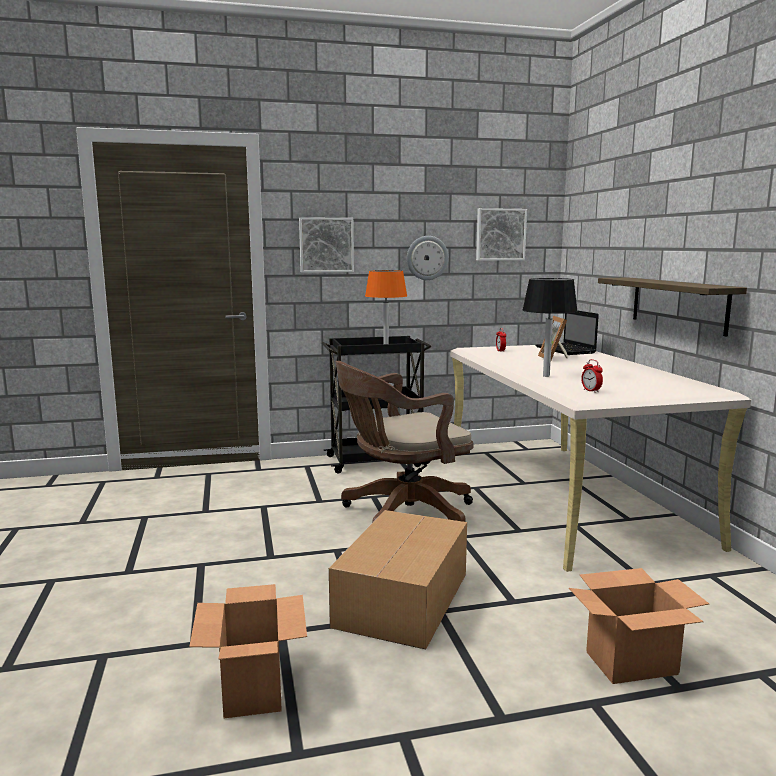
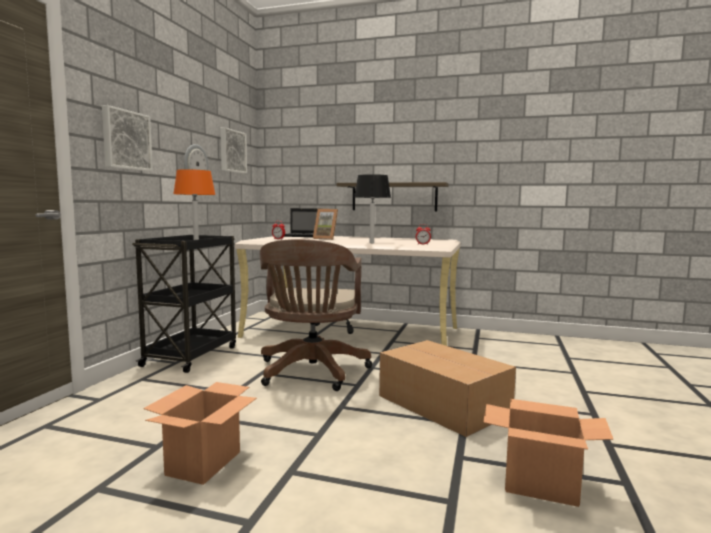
camera: 60 degrees left, 5 degrees down
(632, 663) = (549, 374): cardboard box -> cardboard box (204, 462)

